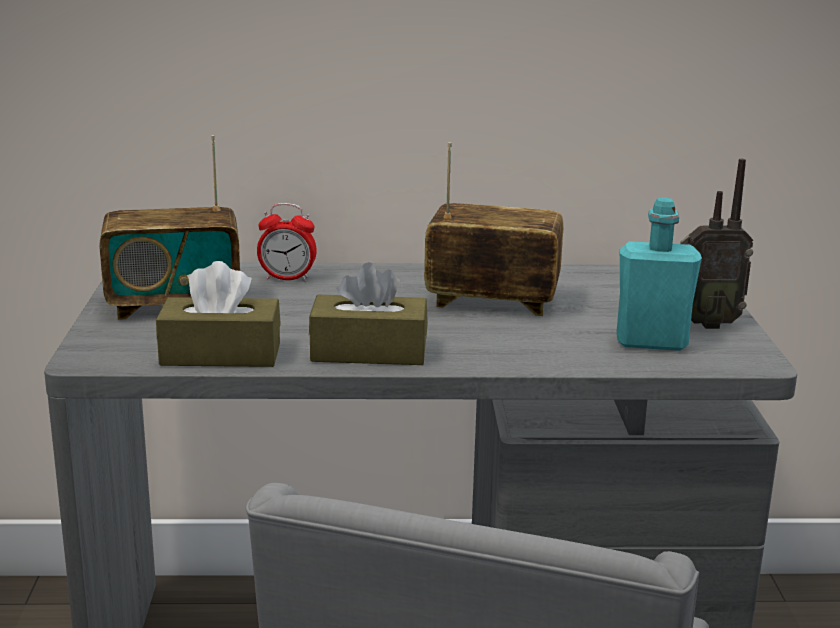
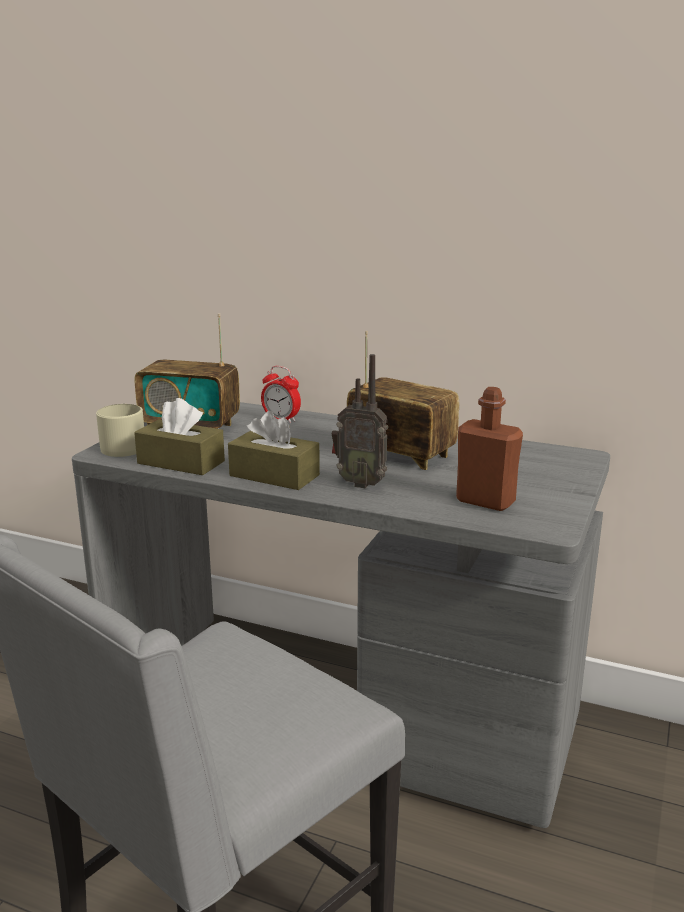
camera: 25 degrees right, 0 degrees up
(108, 345) = (124, 446): none -> beige mug
(651, 342) = (485, 501): turquoise bottle -> brown bottle
(704, 323) = (546, 494): radio -> radio (361, 483)

